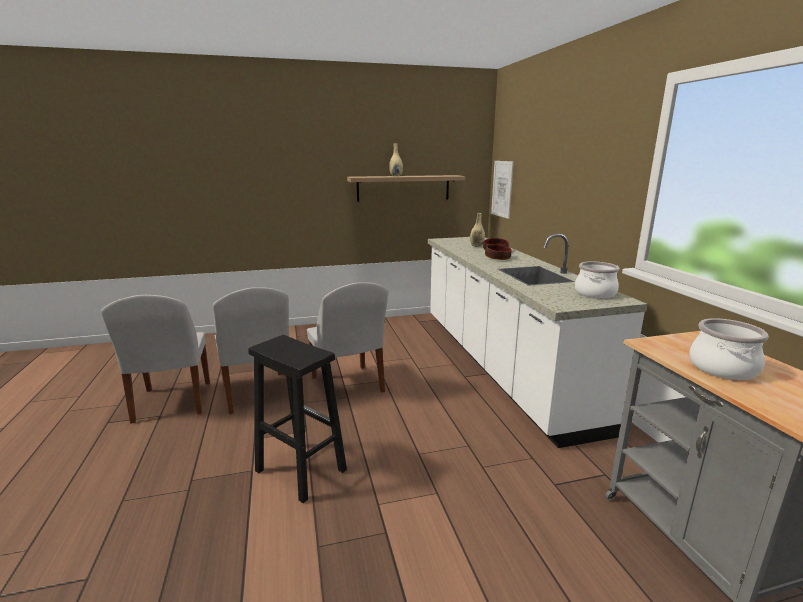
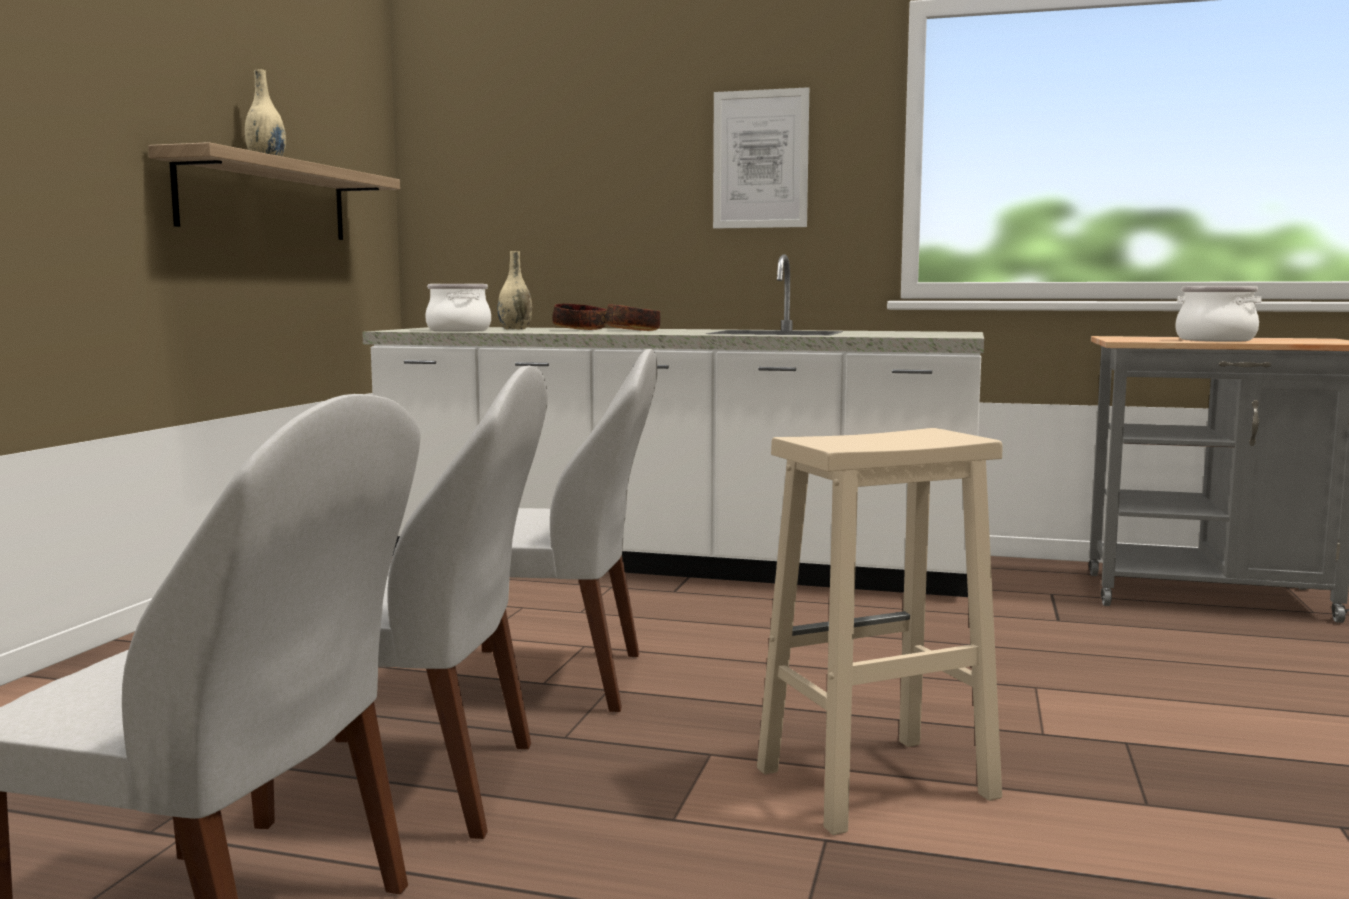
camera: 60 degrees left, 10 degrees down
(299, 470) = (872, 784): black stool -> beige stool
(502, 189) = (458, 216): picture -> picture (760, 159)
(595, 293) = (915, 332): cooking pot -> cooking pot (459, 330)

